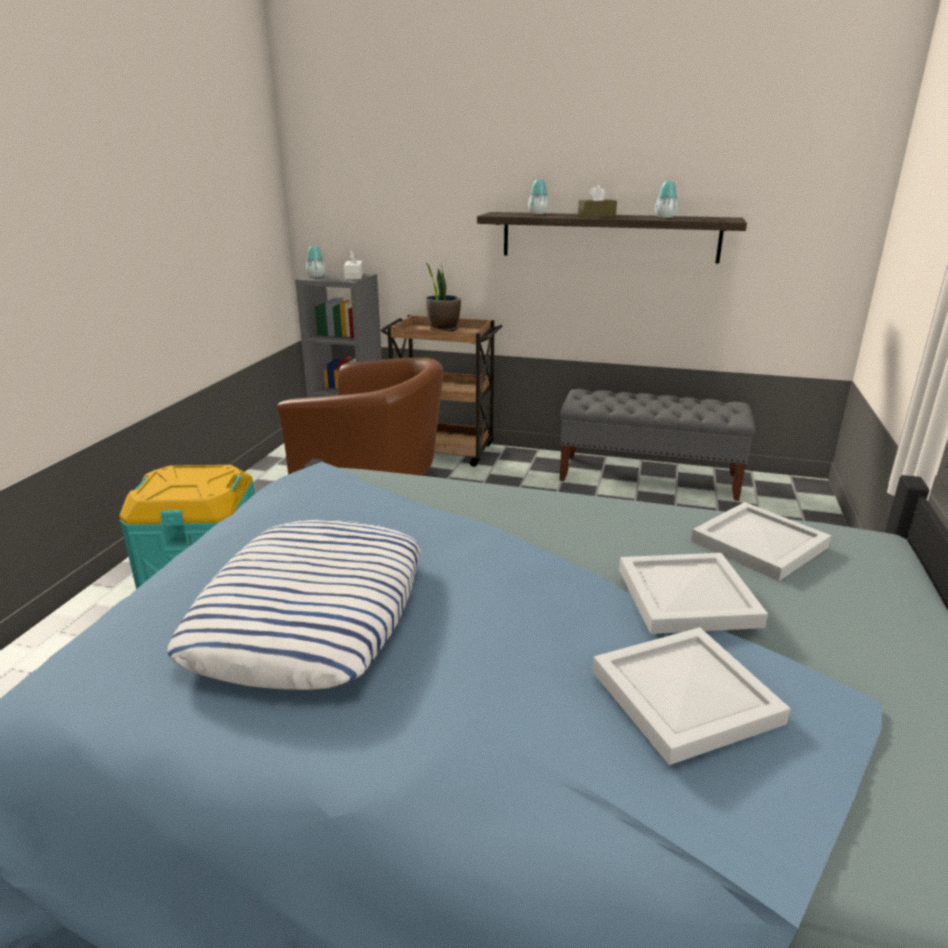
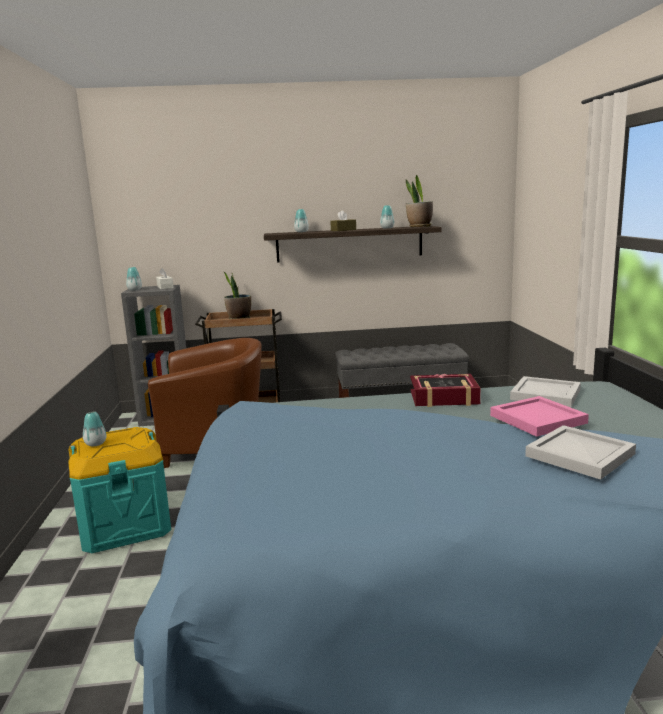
camera: 20 degrees left, 10 degrees down
(166, 480) = (95, 444): none -> vase
(311, 614) = (338, 467): pillow -> none
(593, 514) = (444, 397): none -> book
(684, 596) = (536, 419): white tray -> pink tray
(715, 219) = (419, 227): none -> potted plant

